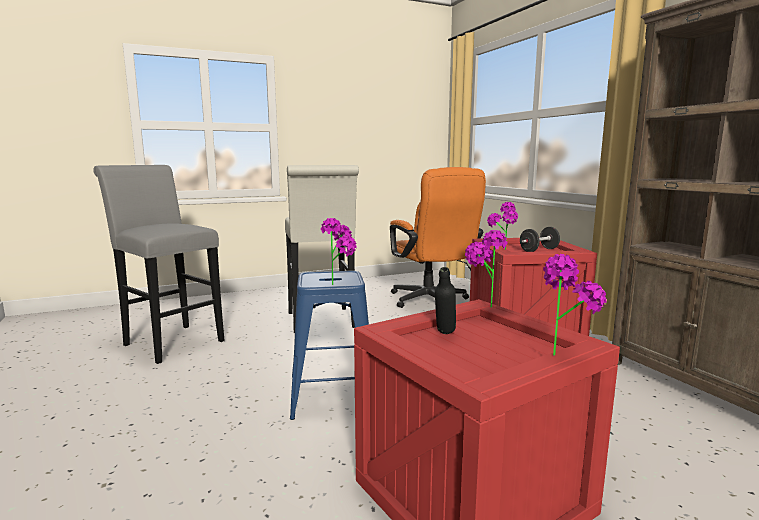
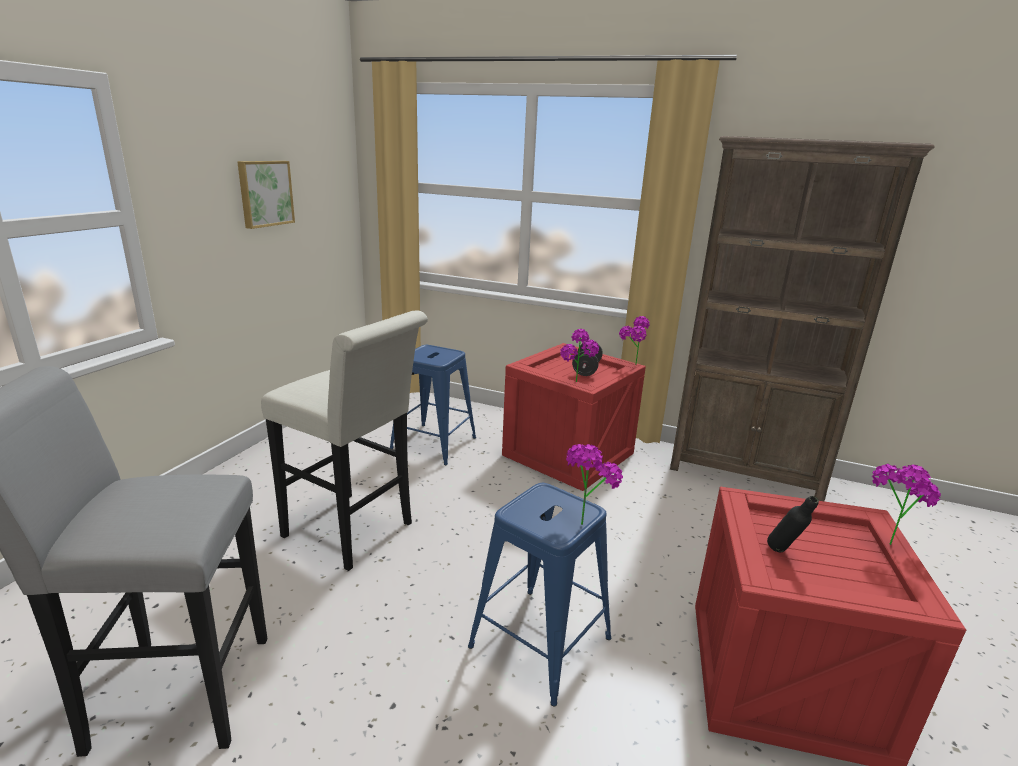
camera: 45 degrees left, 10 degrees up
(365, 124) = (265, 193): none -> picture
(432, 302) = (433, 443): orange office chair -> blue stool
(480, 306) = (744, 498): potted plant -> potted plant (631, 366)

